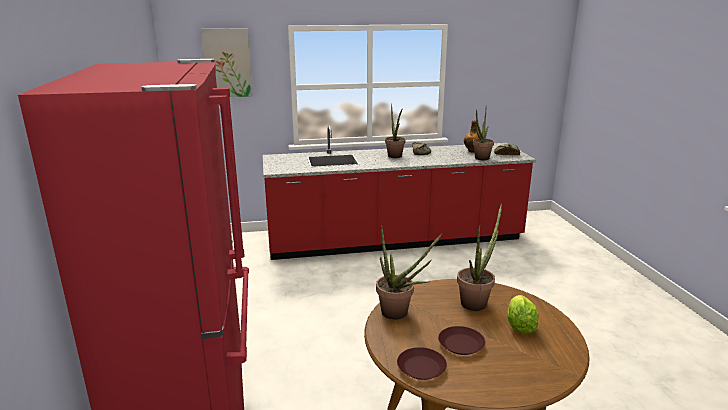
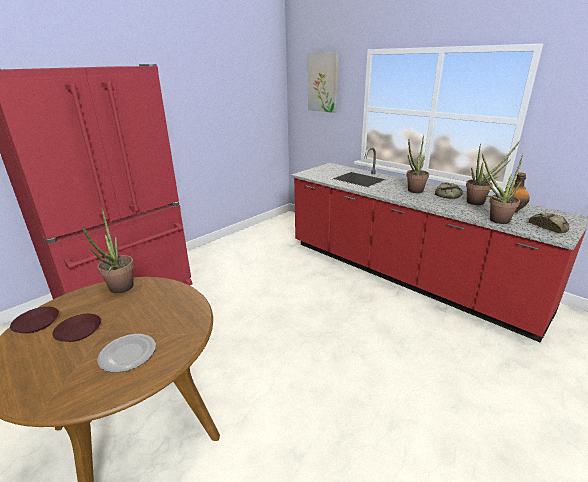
camera: 55 degrees right, 5 degrees up
(476, 301) = (163, 317): potted plant -> potted plant (479, 202)
(520, 325) = (127, 354): lettuce -> plate

